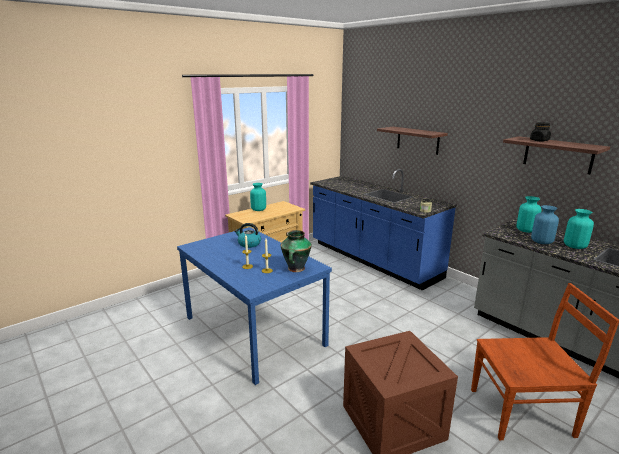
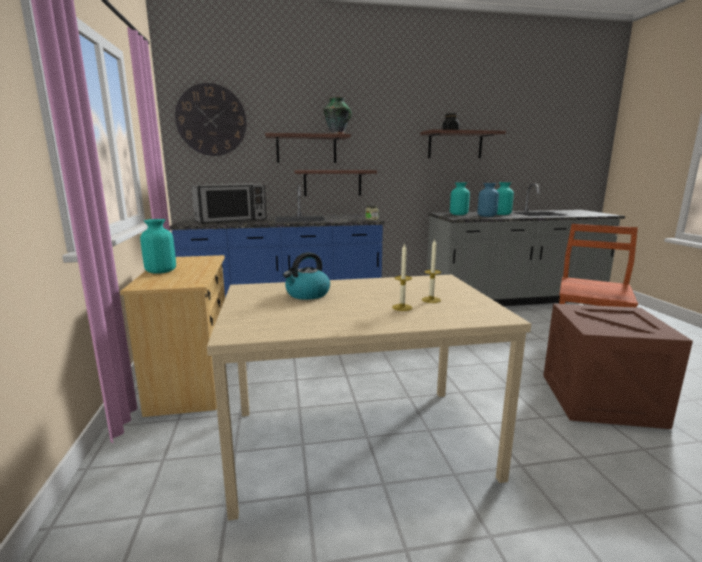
camera: 60 degrees left, 5 degrees down
(255, 331) = (360, 442): blue dining table -> beige dining table
(296, 269) = (441, 287): vase -> vase (338, 134)
(351, 185) = (231, 220): none -> microwave
(364, 113) = (211, 120): none -> wall clock
(433, 170) = (332, 183): none -> shelf

